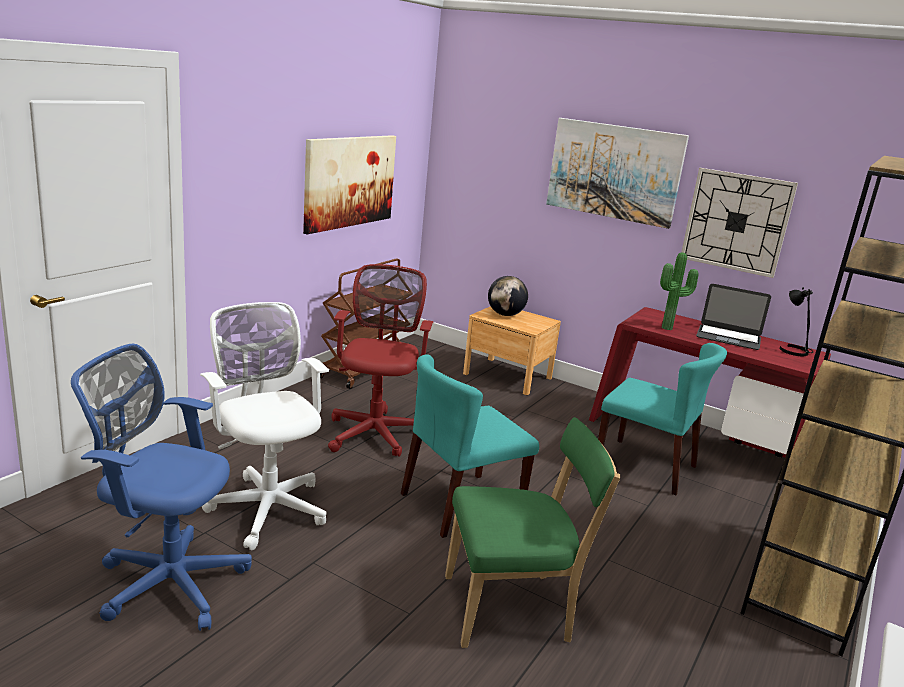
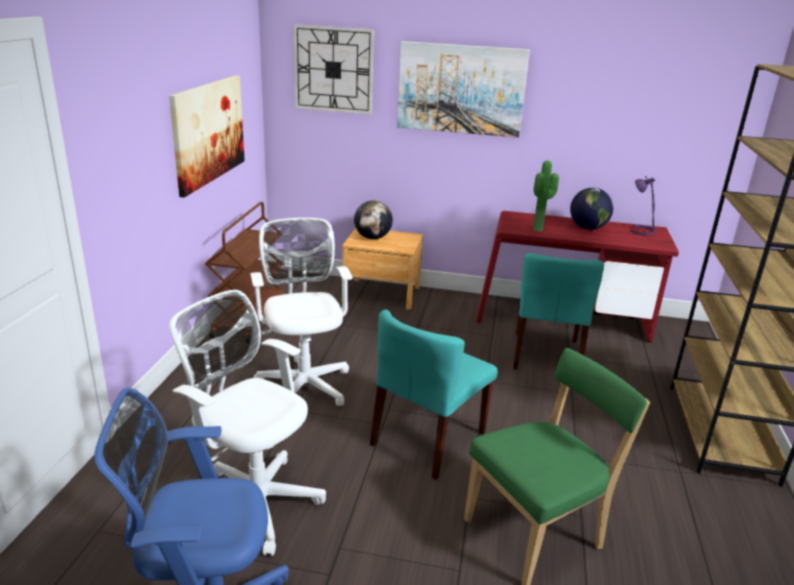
camera: 20 degrees left, 5 degrees up
(375, 432) = (304, 384): red office chair -> white office chair
(646, 466) = (546, 355): turquoise chair -> turquoise chair turned 90 degrees clockwise
(728, 337) = (588, 228): laptop -> globe
(736, 222) = (578, 124): wall clock -> wall clock (333, 69)
(794, 351) = (642, 230): black table lamp -> purple table lamp

